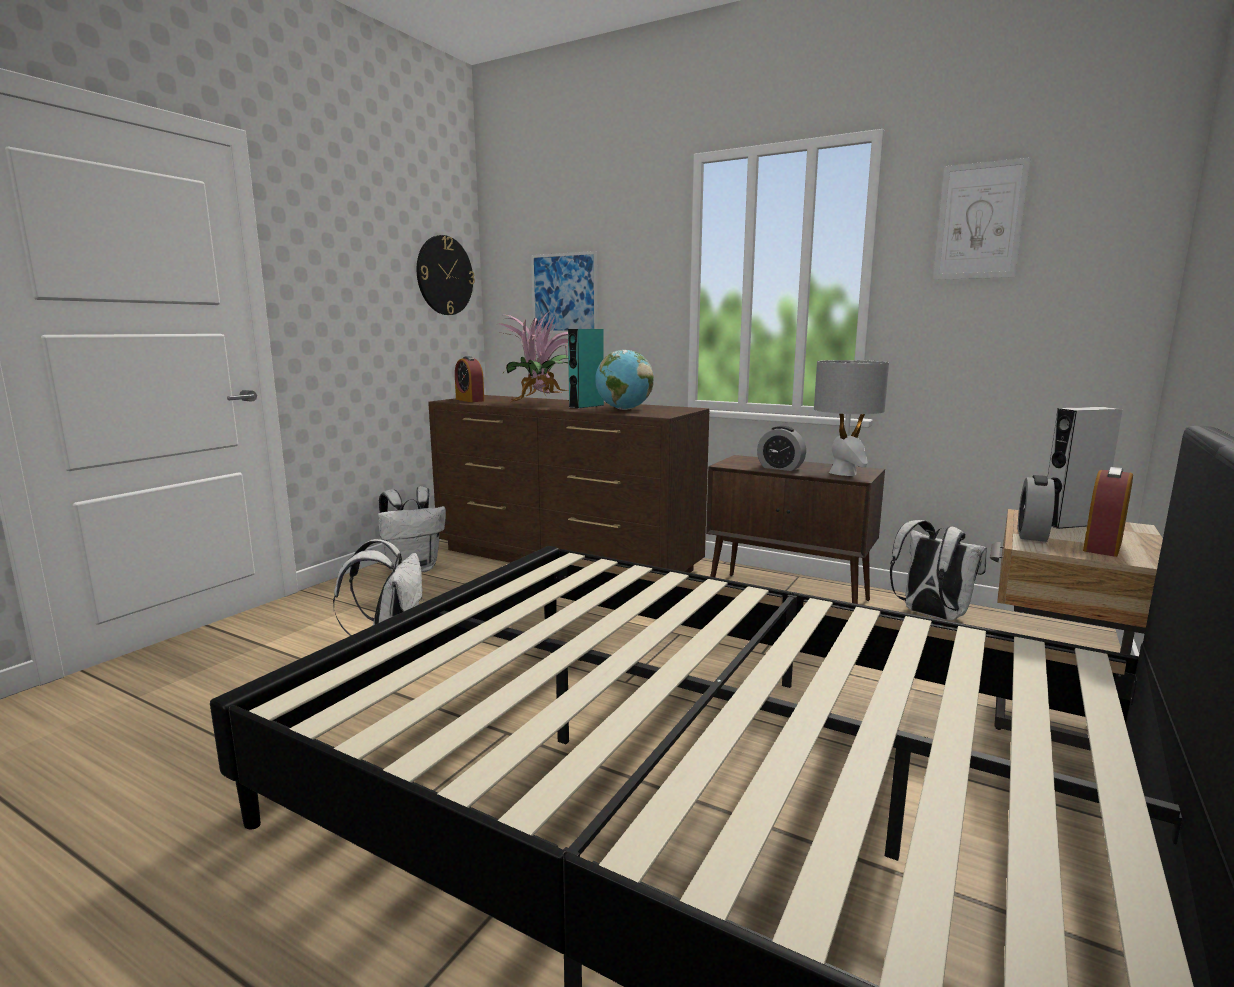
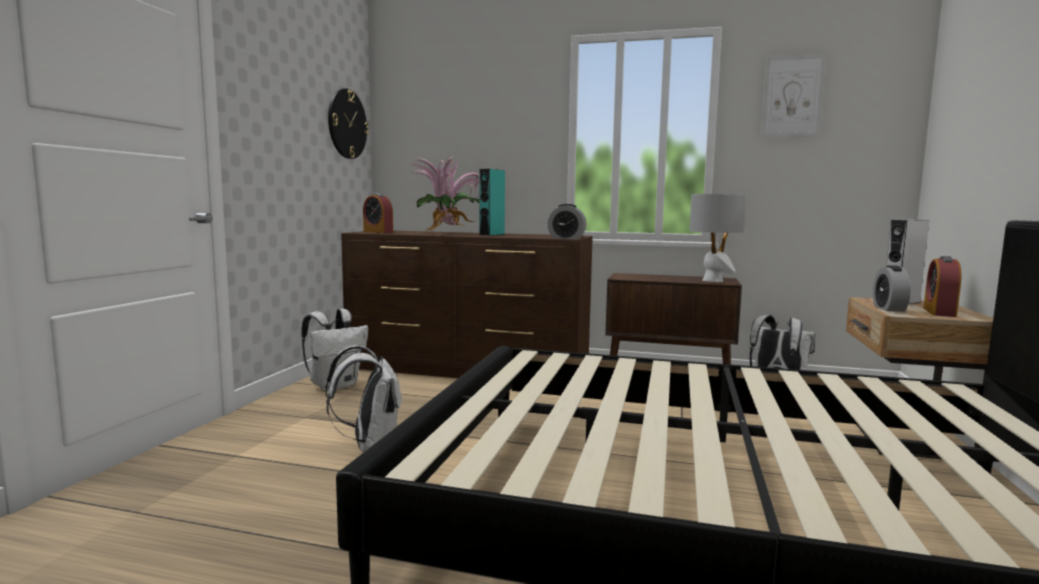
camera: 15 degrees left, 5 degrees down
(564, 293) = (453, 143): picture -> none
(624, 409) = (528, 236): globe -> none
(780, 468) = (663, 279): alarm clock -> alarm clock (566, 238)

